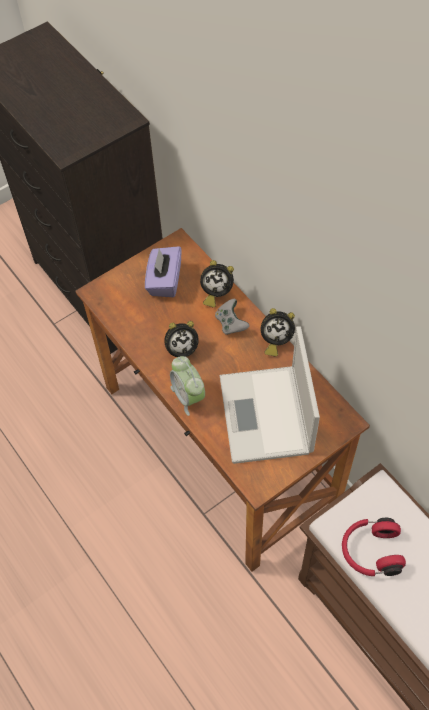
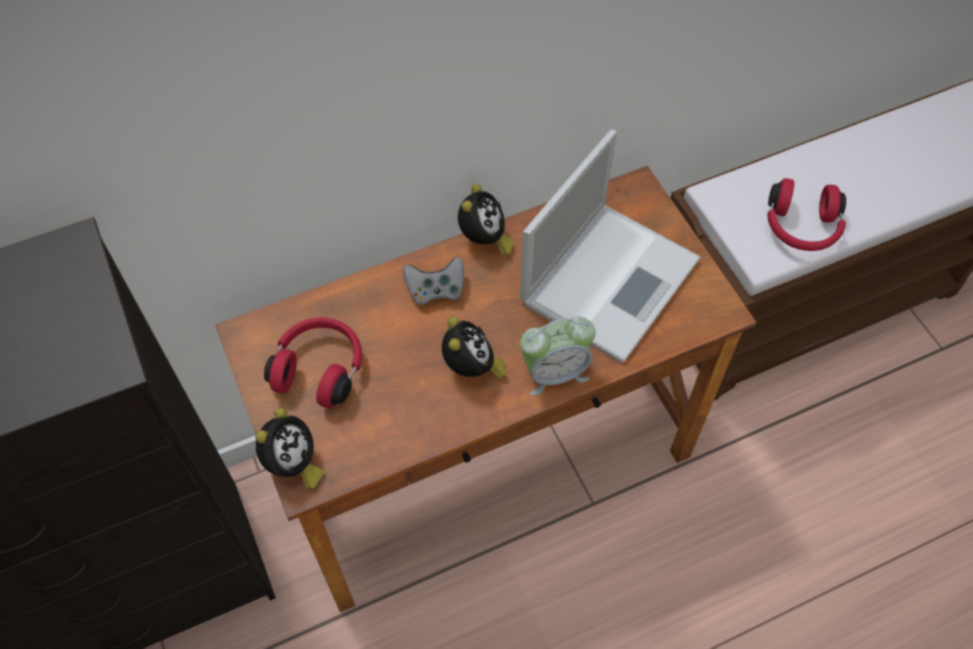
camera: 80 degrees left, 0 degrees up
(164, 281) = (320, 368): purple tissue box -> red headphones
(216, 293) = (371, 299): alarm clock -> alarm clock (292, 464)
(266, 416) = (611, 278): laptop -> laptop turned 60 degrees counterclockwise

